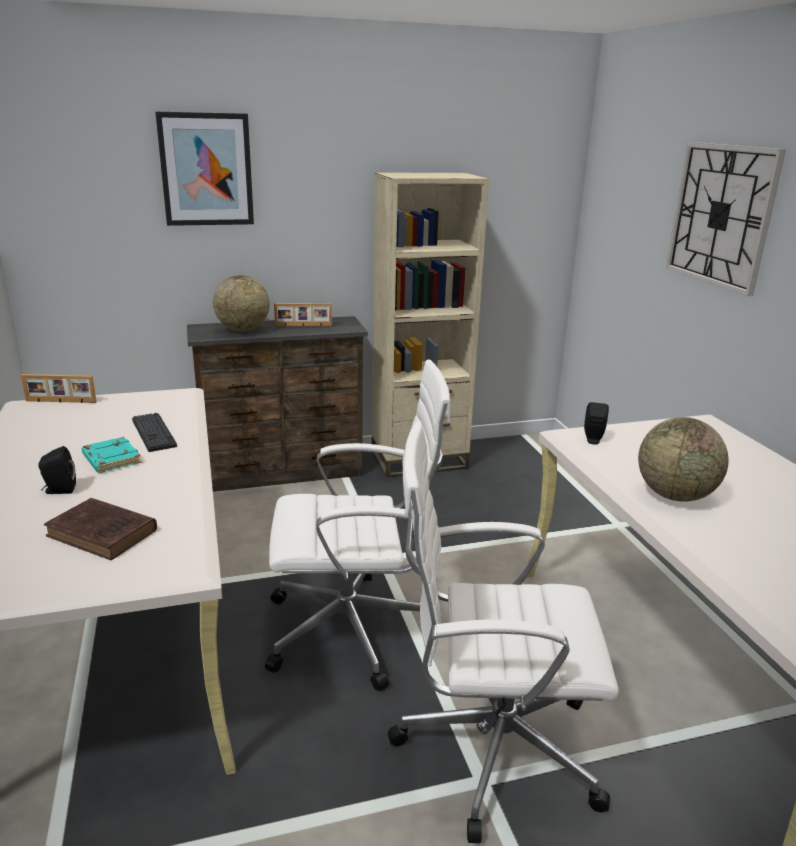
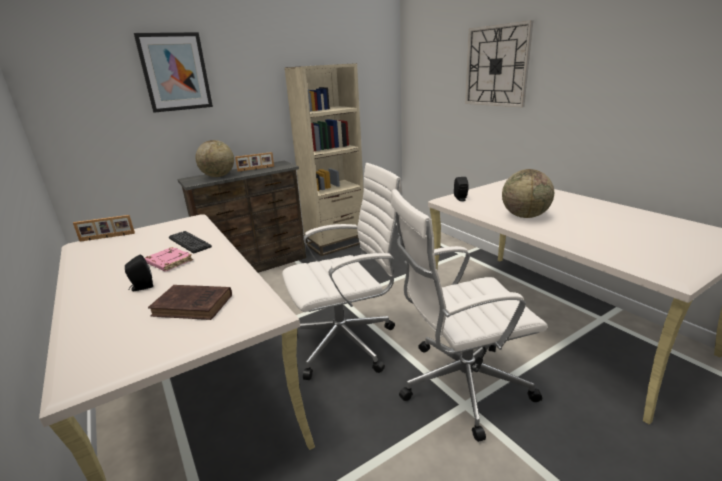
camera: 15 degrees left, 0 degrees up
(110, 459) = (168, 262): turquoise book -> pink book

